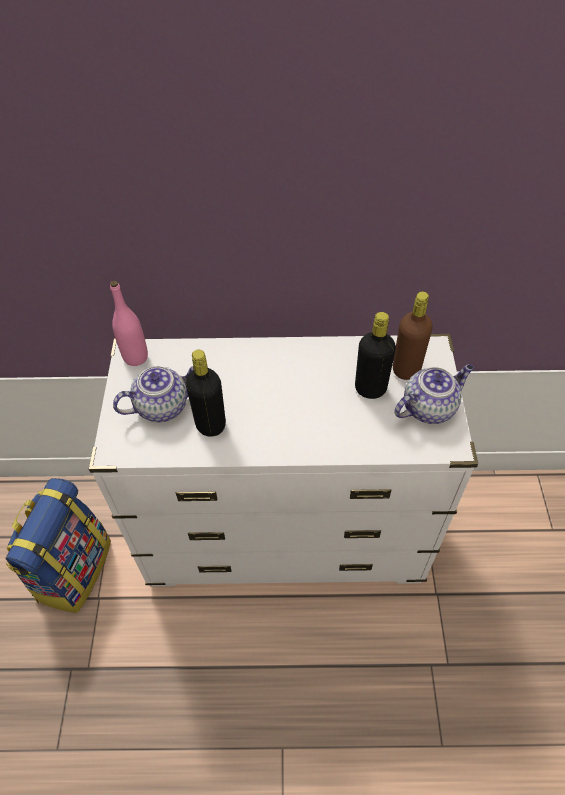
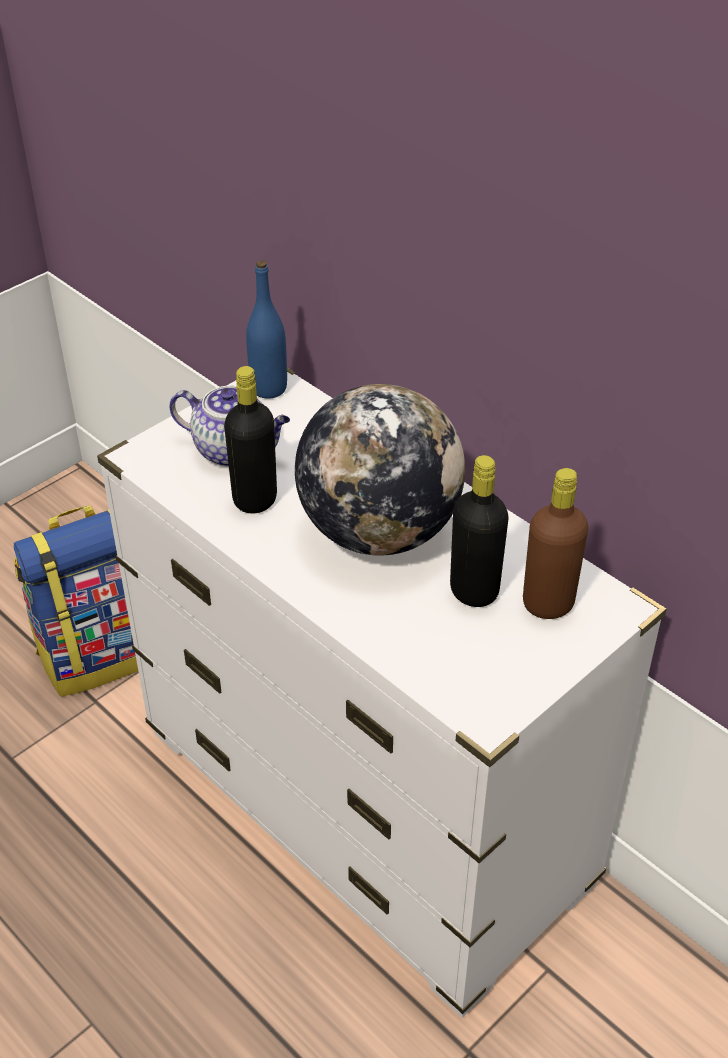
camera: 45 degrees right, 10 degrees down
(135, 357) = (269, 388): pink bottle -> blue bottle
(292, 393) = (378, 531): none -> globe
(429, 407) = (517, 661): teapot -> none

